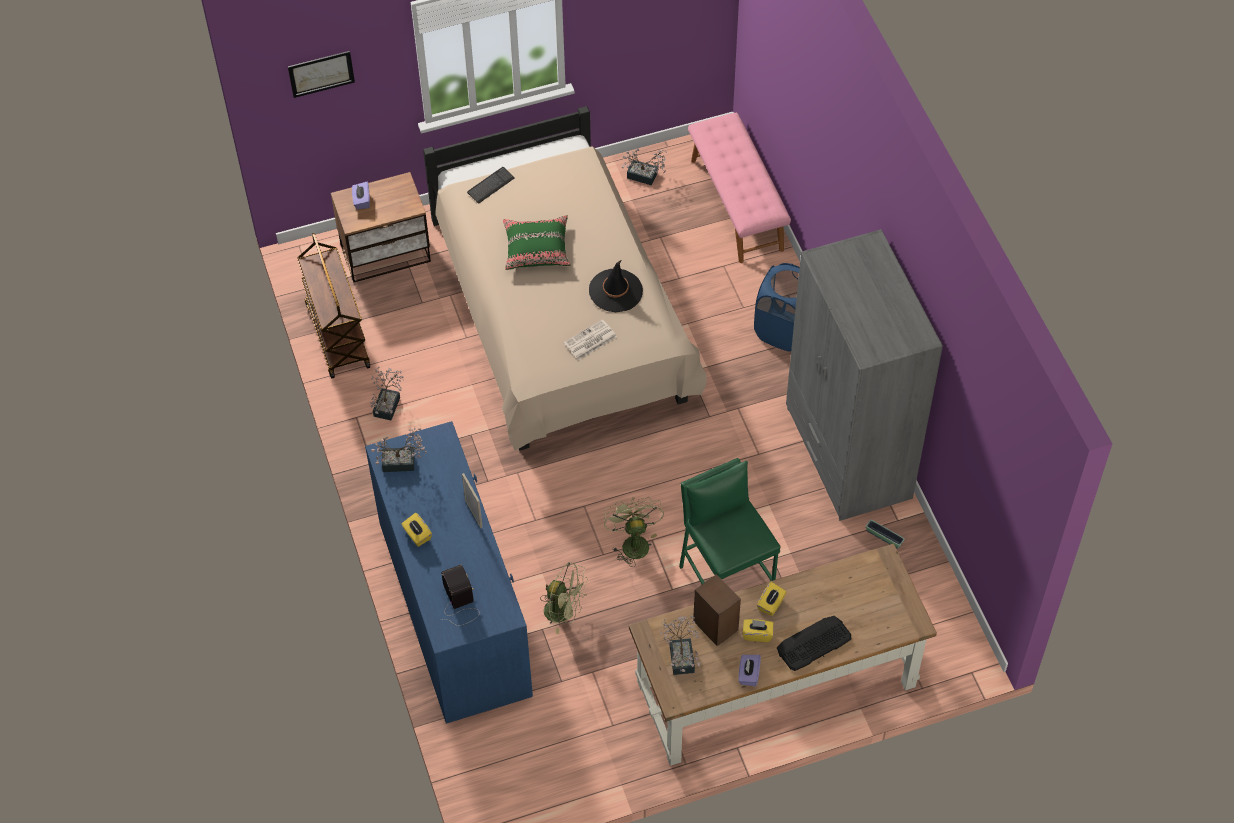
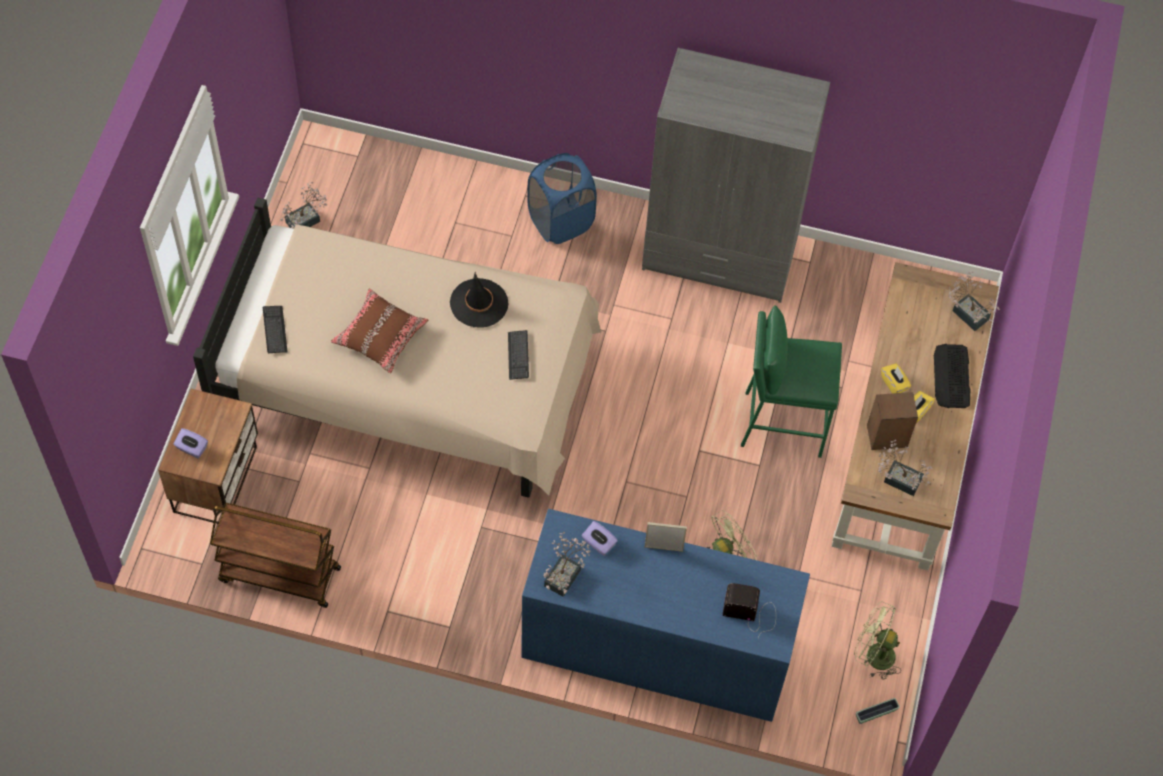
camera: 60 degrees left, 5 degrees up
(321, 73) = (112, 365): picture -> none
(388, 404) = (393, 575): potted plant -> potted plant (967, 312)
(417, 535) = (654, 607): yellow tissue box -> none
(537, 248) = (380, 336): green pillow -> brown pillow
(590, 341) = (518, 355): newspaper -> keyboard
(633, 542) = (691, 466): green fan -> green fan (873, 655)
(737, 204) = (397, 171): pink bench -> none
(748, 675) = (950, 441): purple tissue box -> purple tissue box (598, 543)
(884, 537) = (819, 282): planter -> planter (876, 713)

